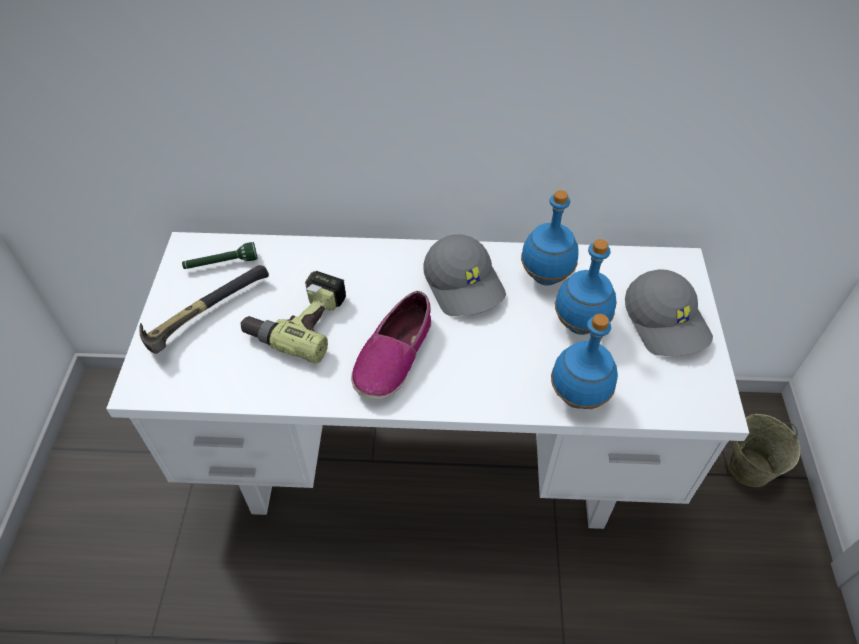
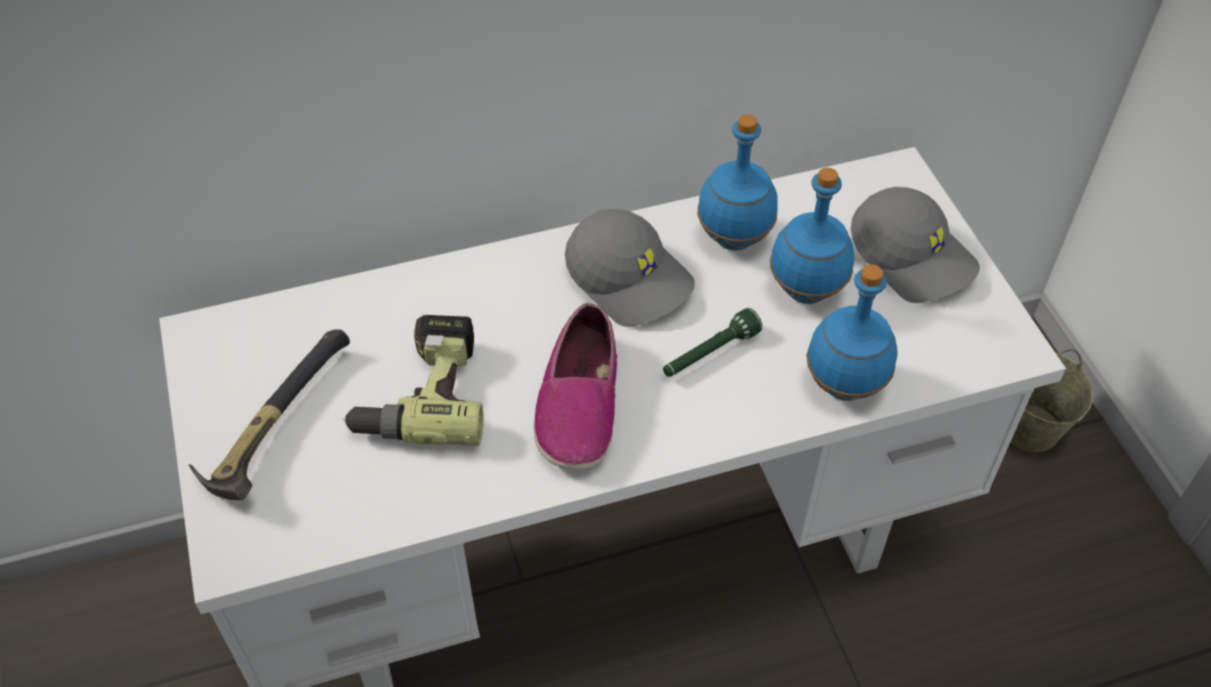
camera: 20 degrees left, 0 degrees up
(221, 264) = (263, 345): green flashlight -> green flashlight (709, 354)

